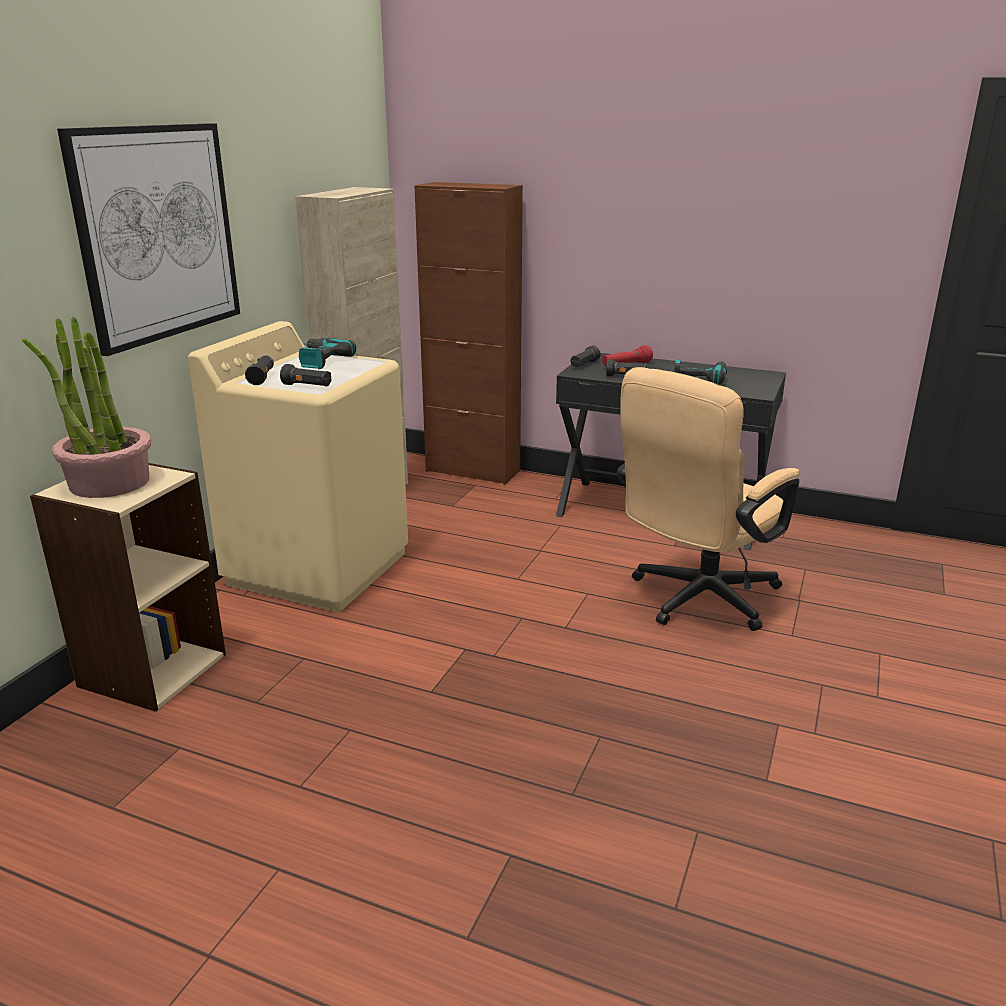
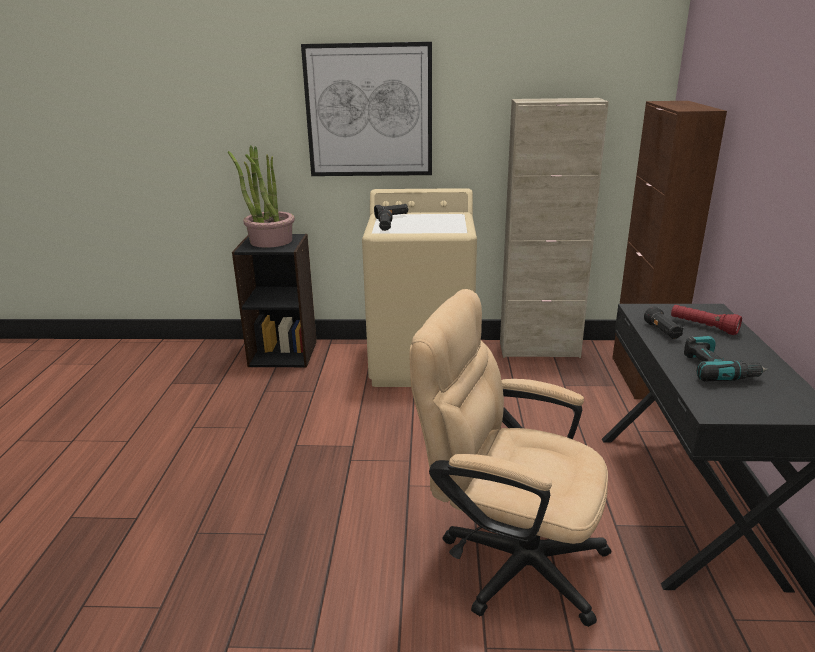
camera: 70 degrees right, 0 degrees up
(152, 669) = (283, 353): beige bookcase -> black bookcase
(320, 360) = (445, 220): power drill -> none
(584, 365) = (670, 309): black flashlight -> none

